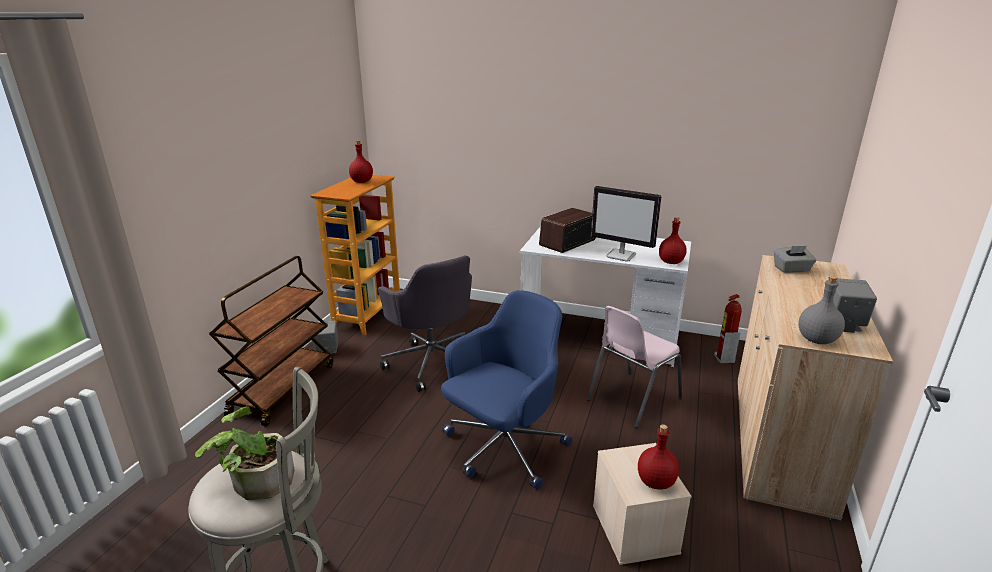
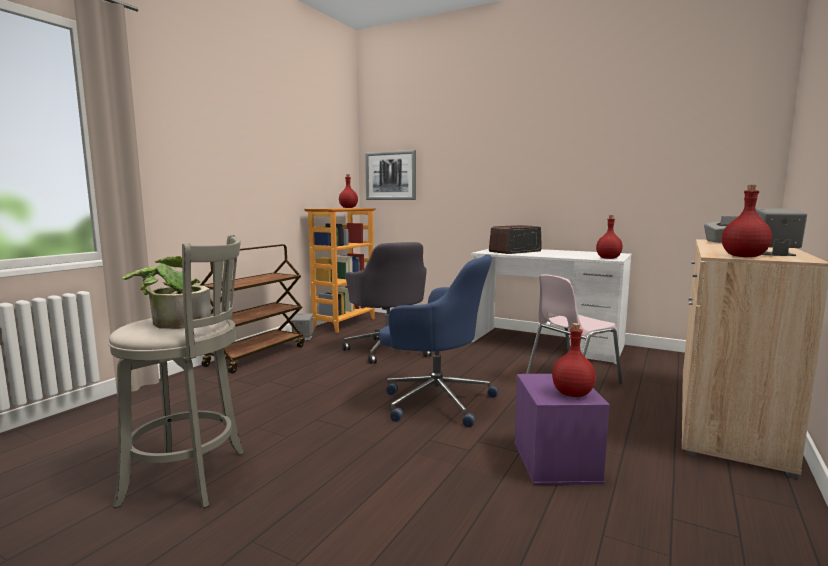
camera: 10 degrees right, 15 degrees down
(408, 131) = (390, 175): none -> picture
(503, 449) = (435, 400): blue office chair -> blue office chair turned 60 degrees clockwise
(621, 256) = (562, 256): monitor -> none
(633, 528) = (554, 461): beige storage box -> purple storage box
(723, 359) = (669, 363): fire extinguisher -> none
(816, 339) = (743, 256): grey bottle -> red bottle

